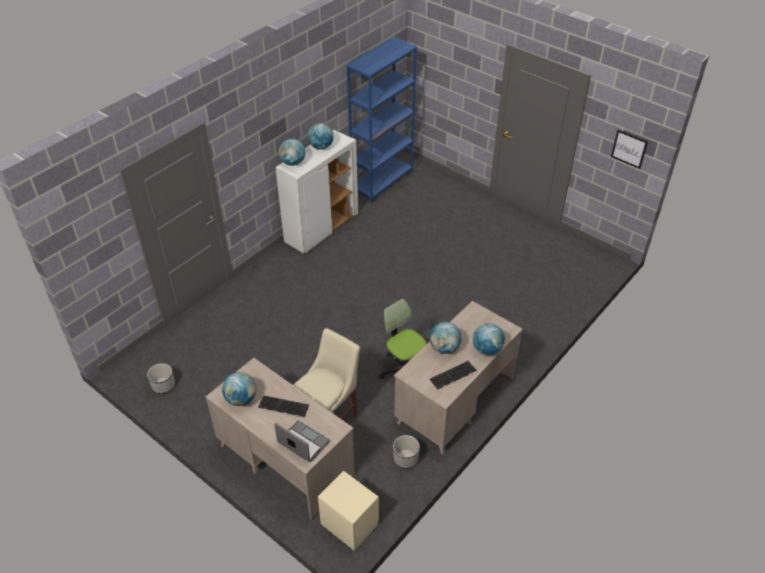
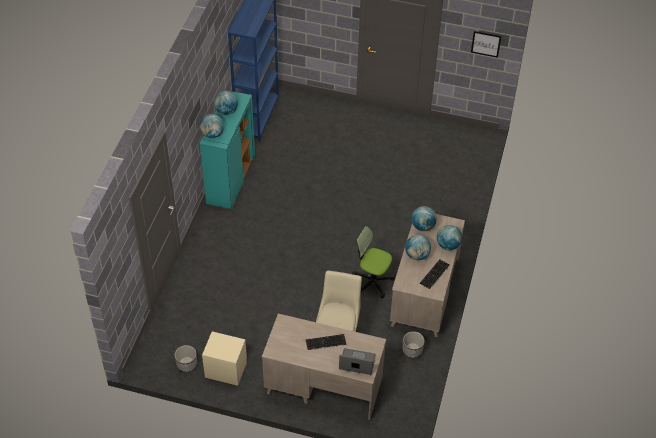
camera: 25 degrees left, 5 degrees up
(241, 399) = (290, 348): globe -> globe (423, 226)
(321, 228) = (230, 180): white cabinet -> turquoise cabinet
(350, 523) = (399, 411): beige nightstand -> beige nightstand (226, 369)

